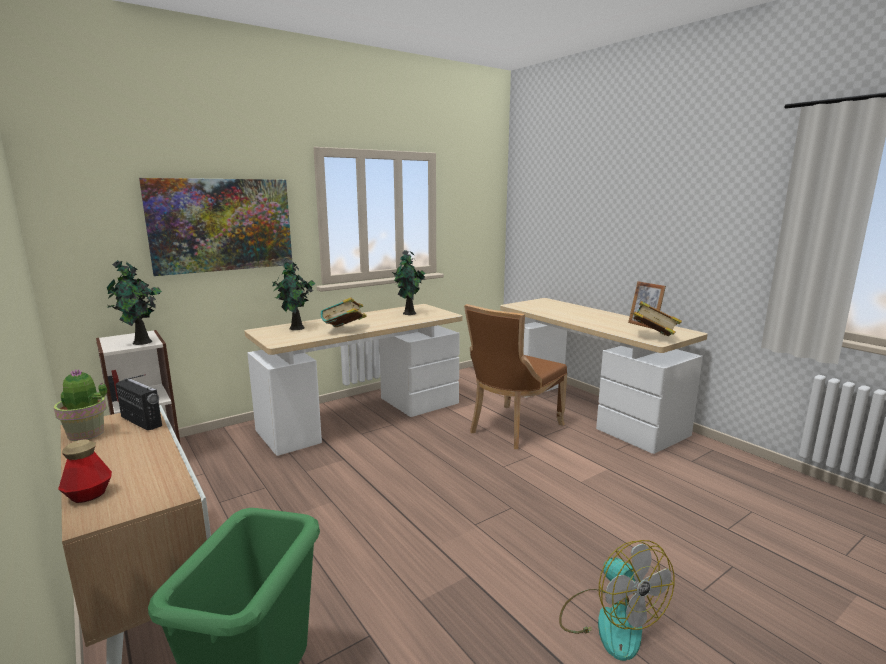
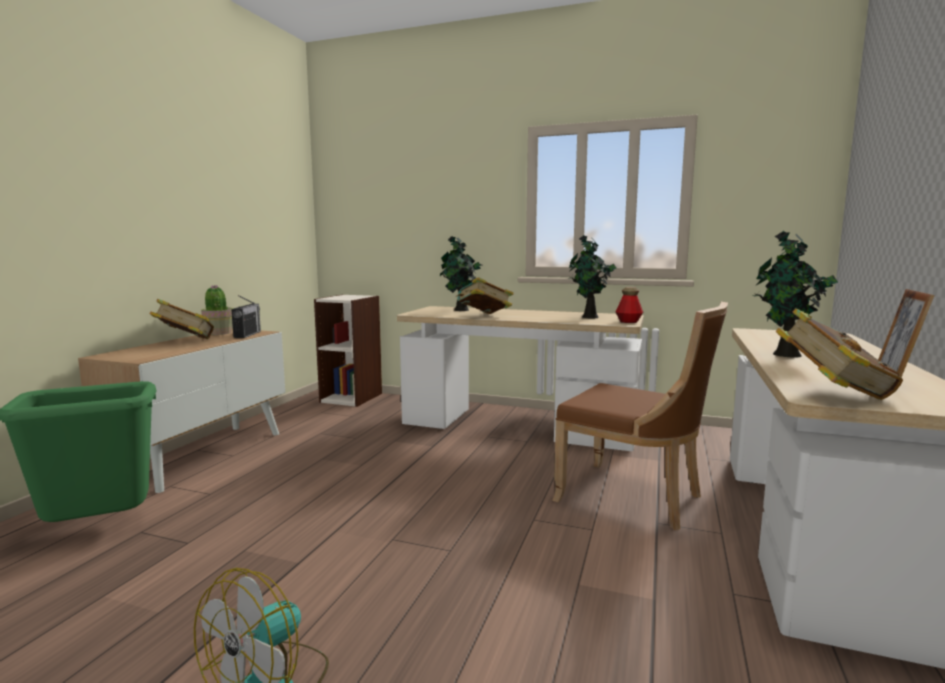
camera: 55 degrees right, 5 degrees down
(88, 495) = (134, 349): bottle -> bottle (628, 322)
(104, 459) = (185, 341): none -> book
(141, 342) = (345, 298): potted plant -> potted plant (785, 355)
(222, 225) = (435, 209): picture -> none
(512, 429) = (635, 498): brown chair -> brown chair turned 150 degrees counterclockwise

